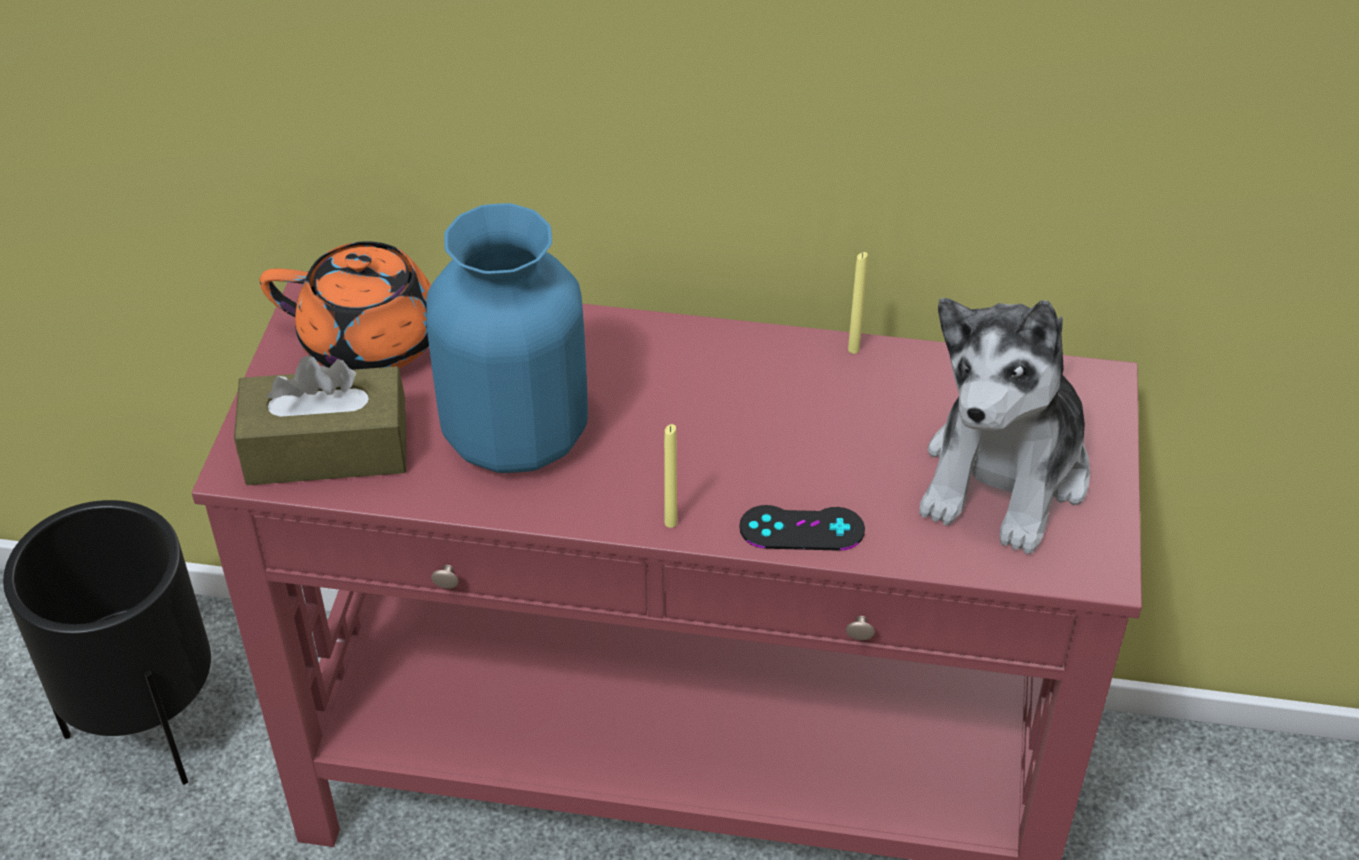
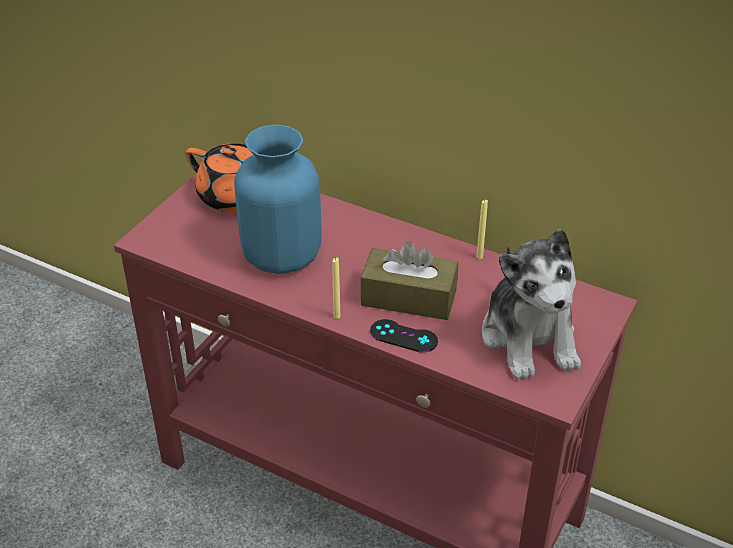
camera: 20 degrees right, 5 degrees down
(151, 728) = (117, 388): black planter -> none
(327, 449) = (186, 241): brown tissue box -> brown tissue box (408, 298)
(1005, 475) = (529, 338): plush toy -> plush toy turned 60 degrees counterclockwise

